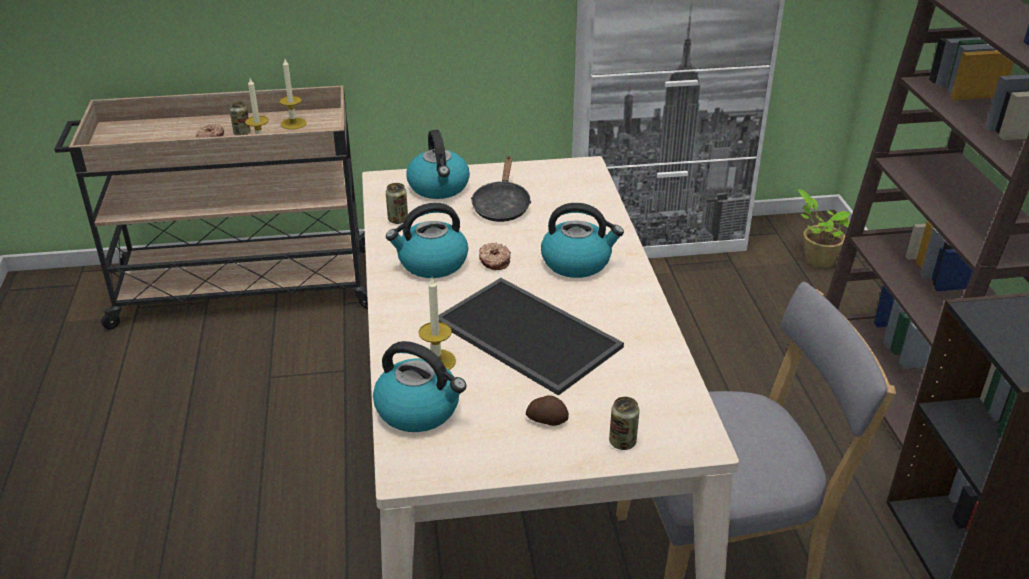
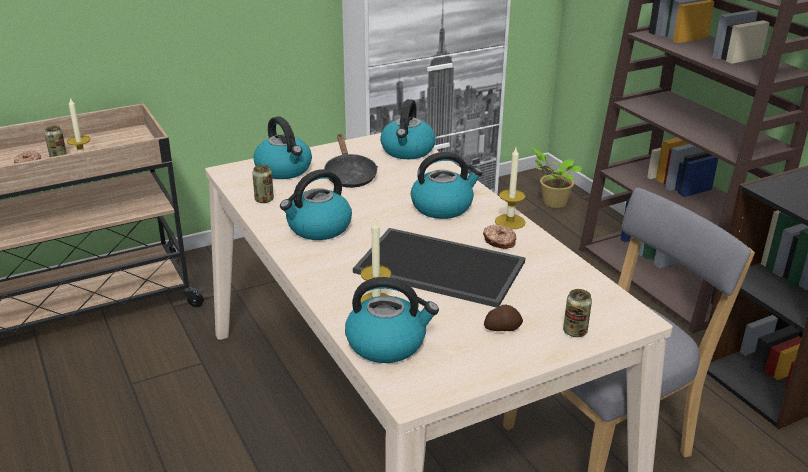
camera: 20 degrees left, 5 degrees down
(293, 123) = (105, 142): candle -> candle (510, 221)
(494, 261) = (372, 217): donut -> donut (499, 241)
(583, 186) = (407, 151): none -> kettle

